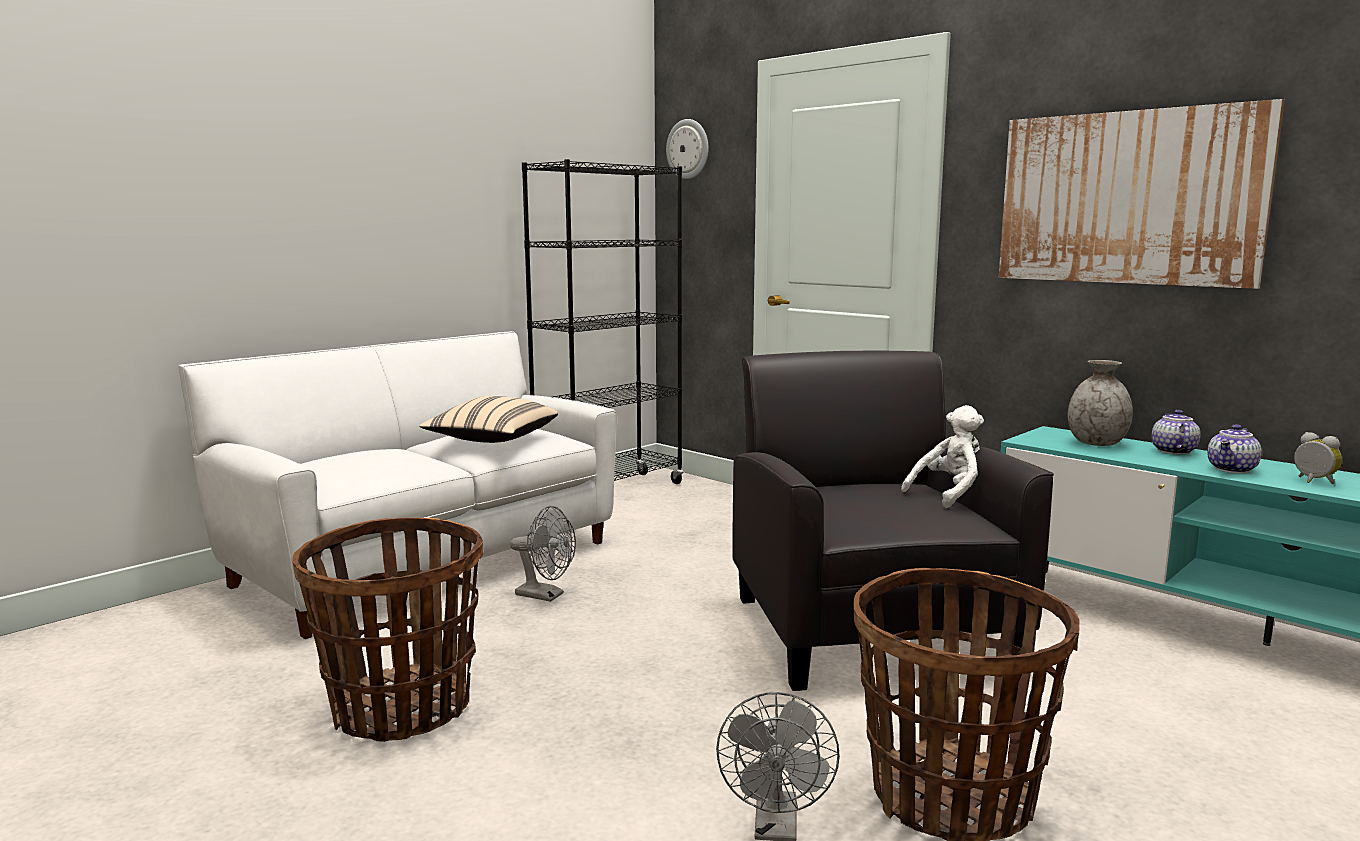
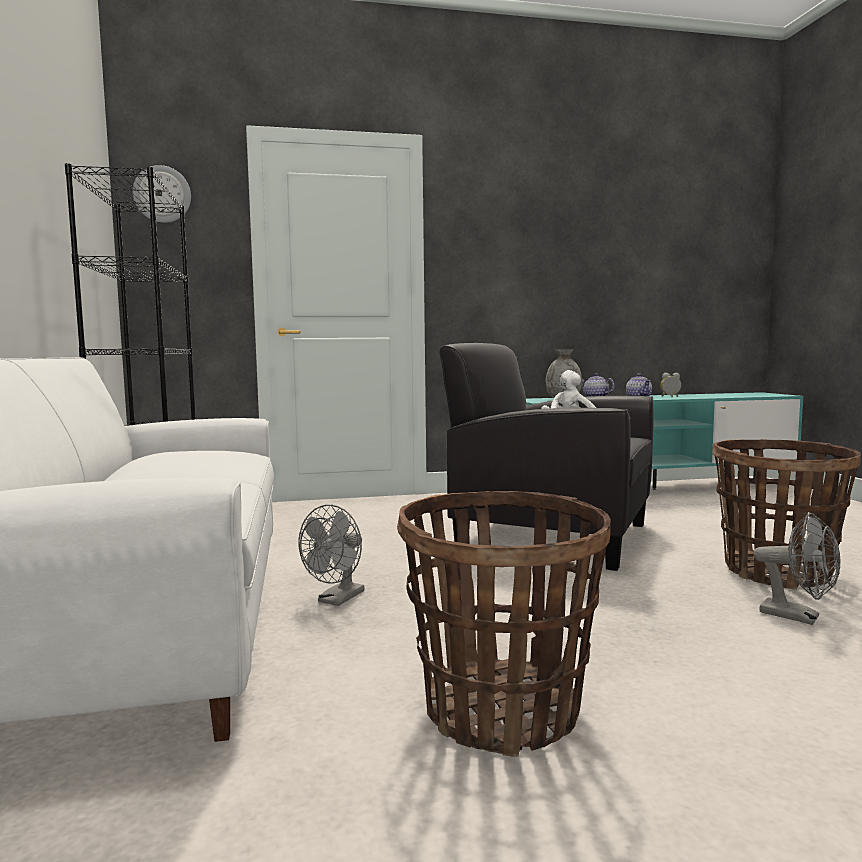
camera: 55 degrees left, 5 degrees down
(492, 440) = (205, 459): beige pillow -> none
(546, 595) = (337, 600): grey fan -> grey fan turned 150 degrees clockwise
(1127, 198) = (544, 255): picture -> none

